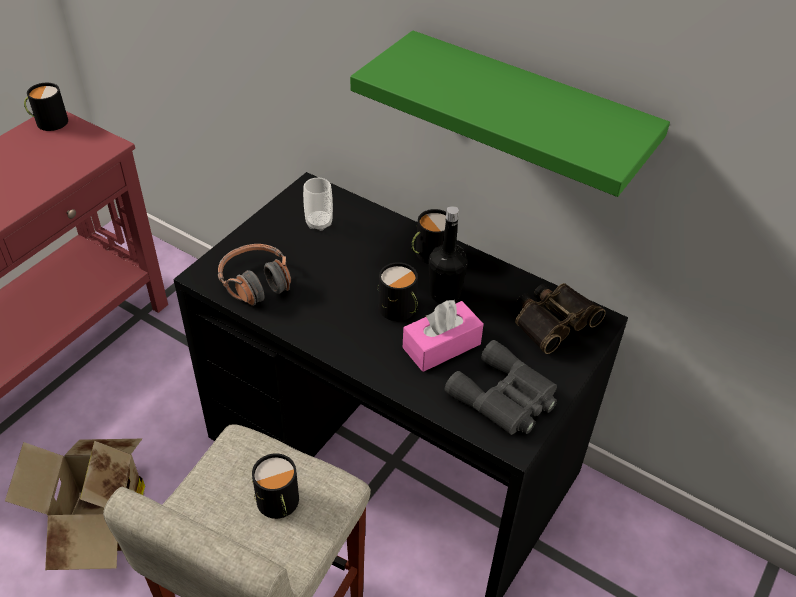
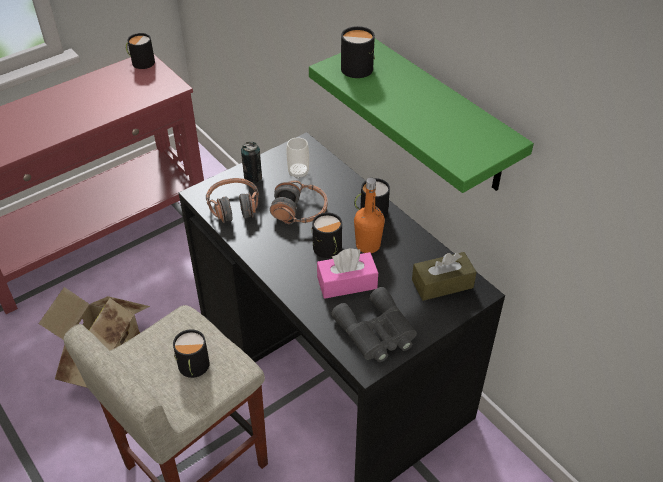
camera: 20 degrees right, 0 degrees up
(264, 241) = (253, 178): none -> can
(342, 270) = (299, 211): none -> headphones
(413, 67) = (358, 66): none -> black mug
(445, 294) = (368, 245): black bottle -> orange bottle
(553, 320) = (442, 284): binoculars -> brown tissue box

